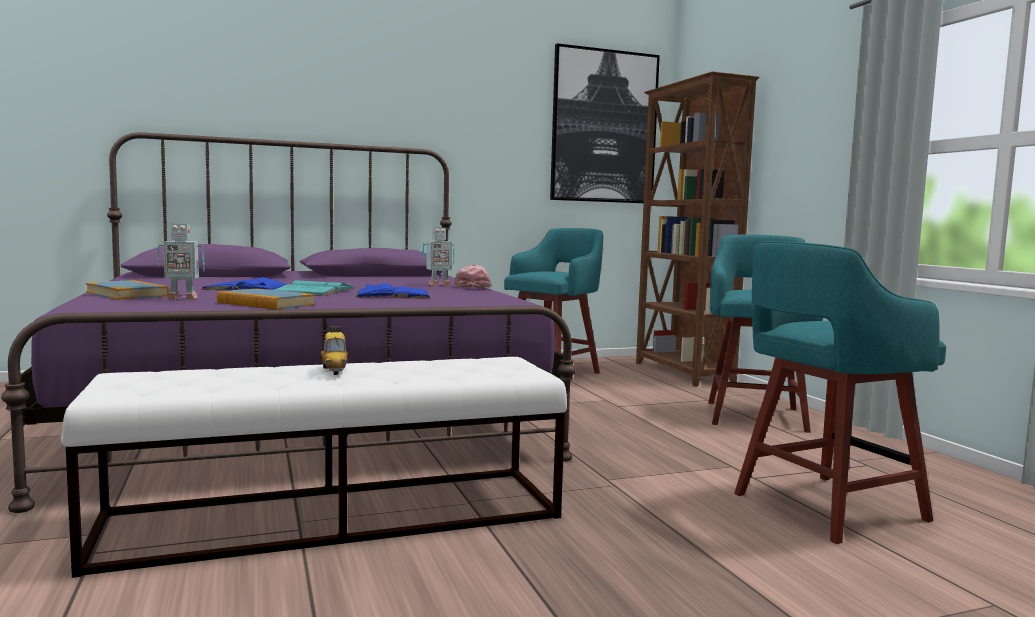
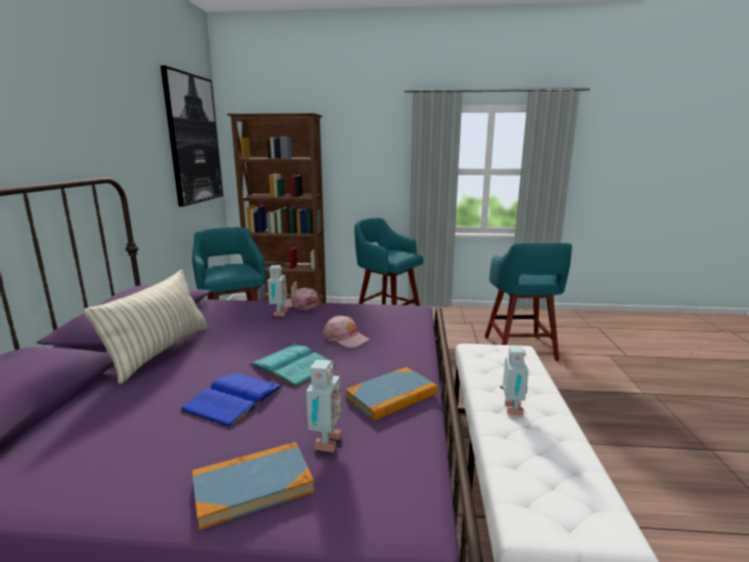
camera: 65 degrees left, 10 degrees up
(321, 278) = (161, 351): none -> pillow
(334, 371) = (511, 409): toy car -> toy robot
(393, 295) = (345, 338): blue book -> pink cap

